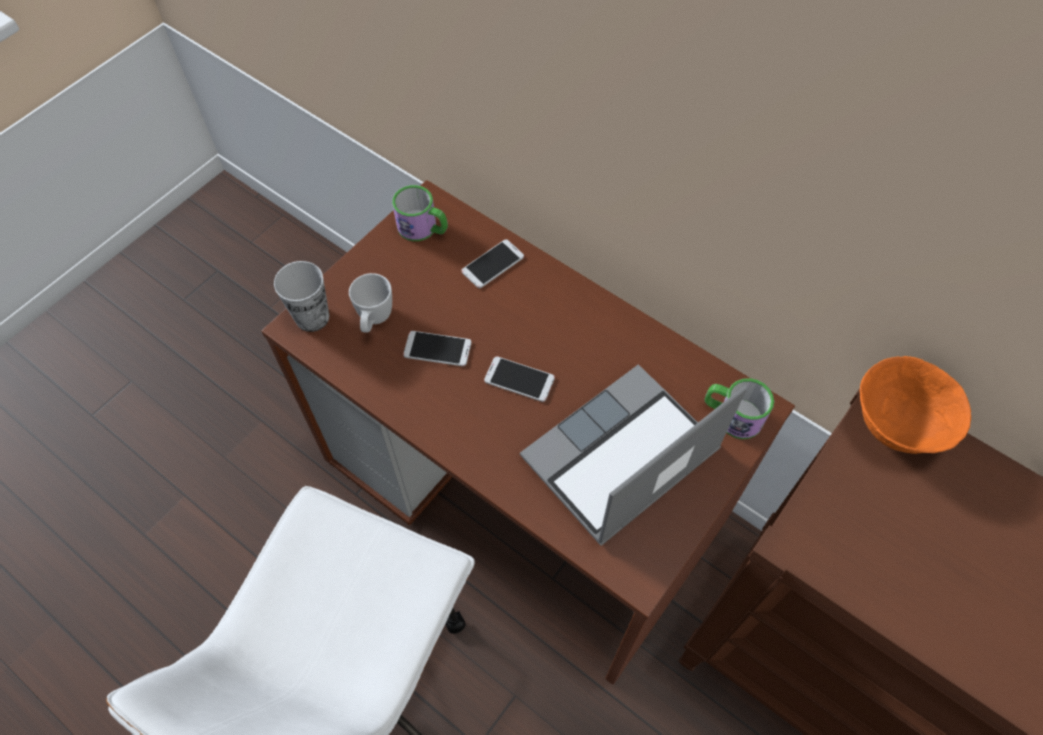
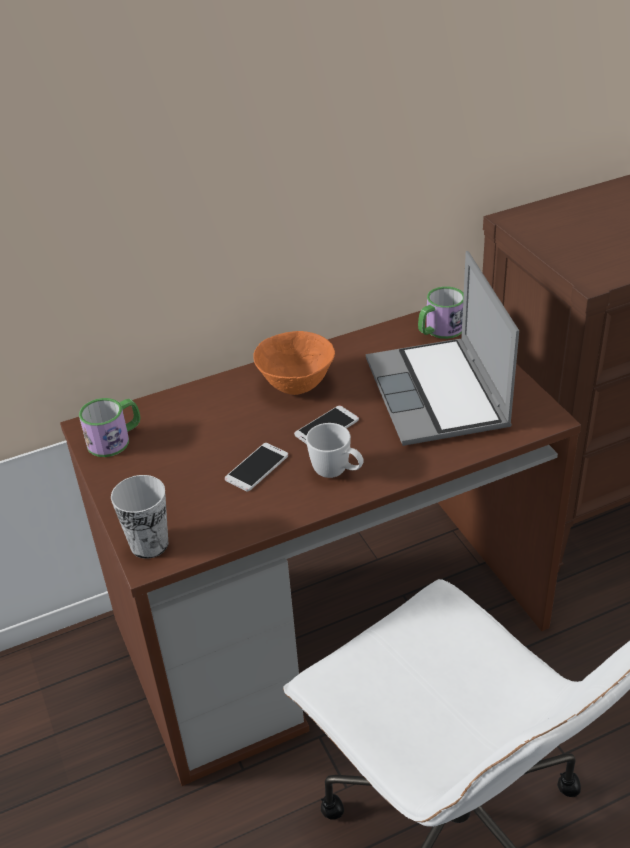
camera: 60 degrees left, 20 degrees down
(374, 321) = (191, 500): white mug -> white mug (337, 473)
(493, 264) = (195, 408): phone -> none
(895, 426) = (528, 218): orange bowl -> orange bowl (295, 385)

